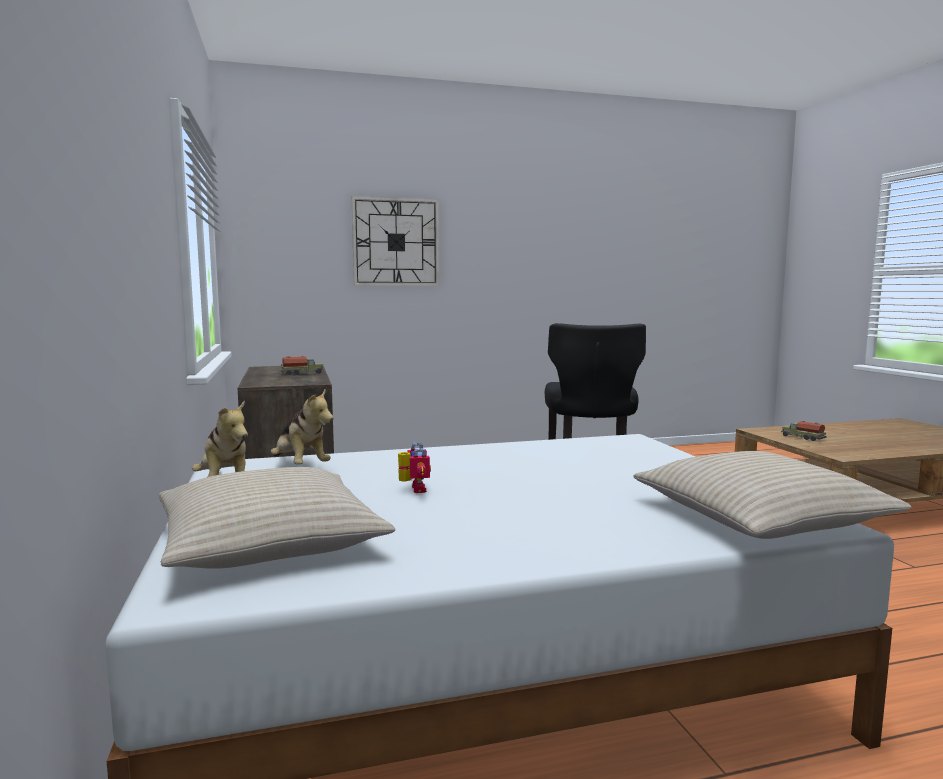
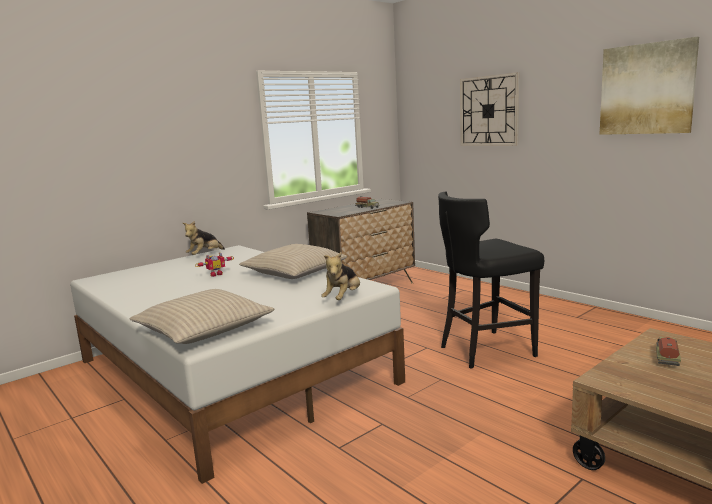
camera: 65 degrees right, 5 degrees up
(269, 541) = (141, 274): beige pillow -> beige pillow (295, 272)
(300, 466) = (241, 255): plush toy -> plush toy (343, 298)
(572, 234) = (646, 89): none -> picture

